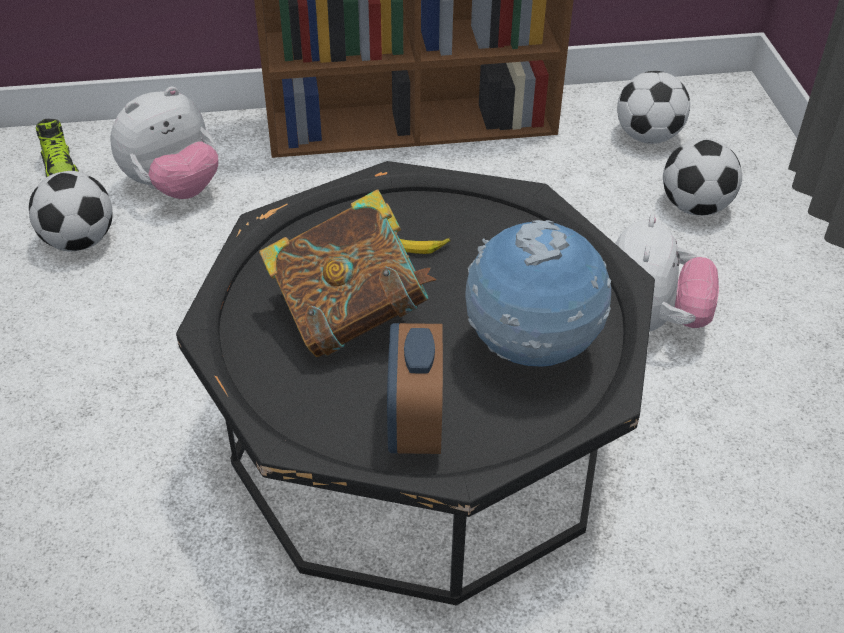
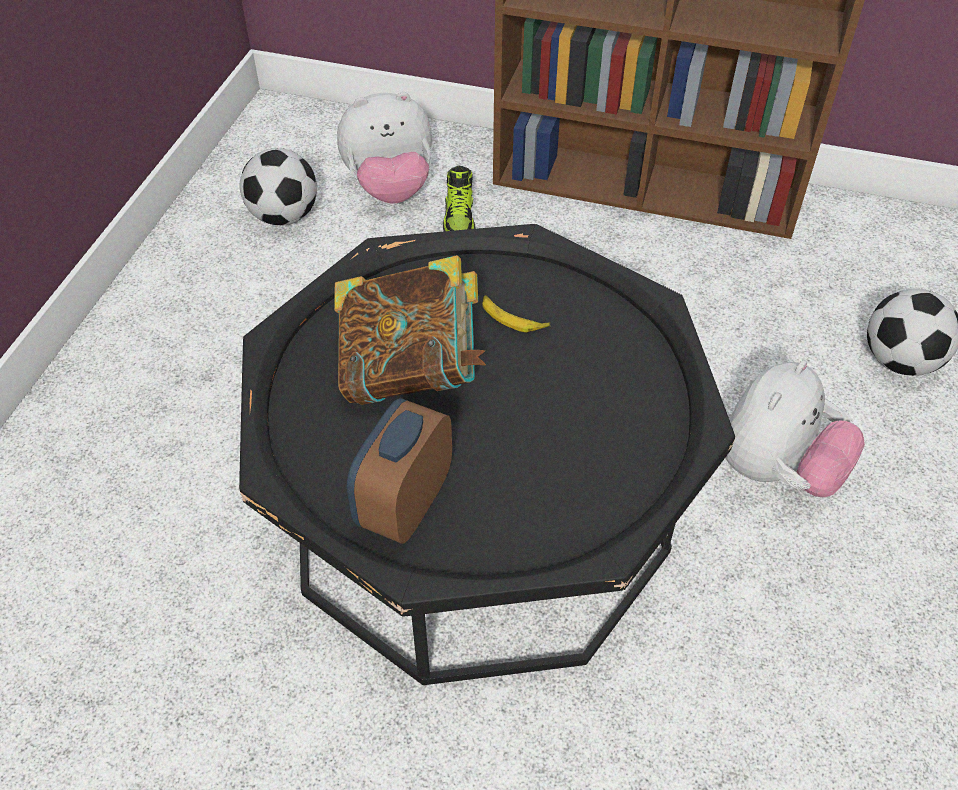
camera: 25 degrees right, 5 degrees up
(62, 171) = (304, 146): shoe -> shoe (460, 221)
(531, 350) = (564, 467): globe -> none
(648, 136) = (890, 268): football -> none

